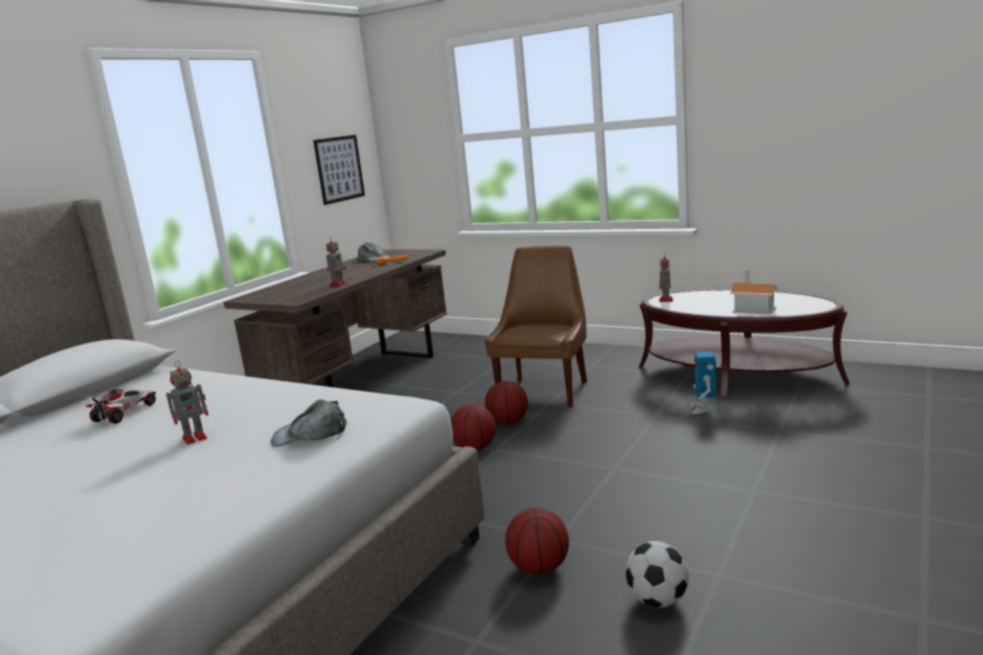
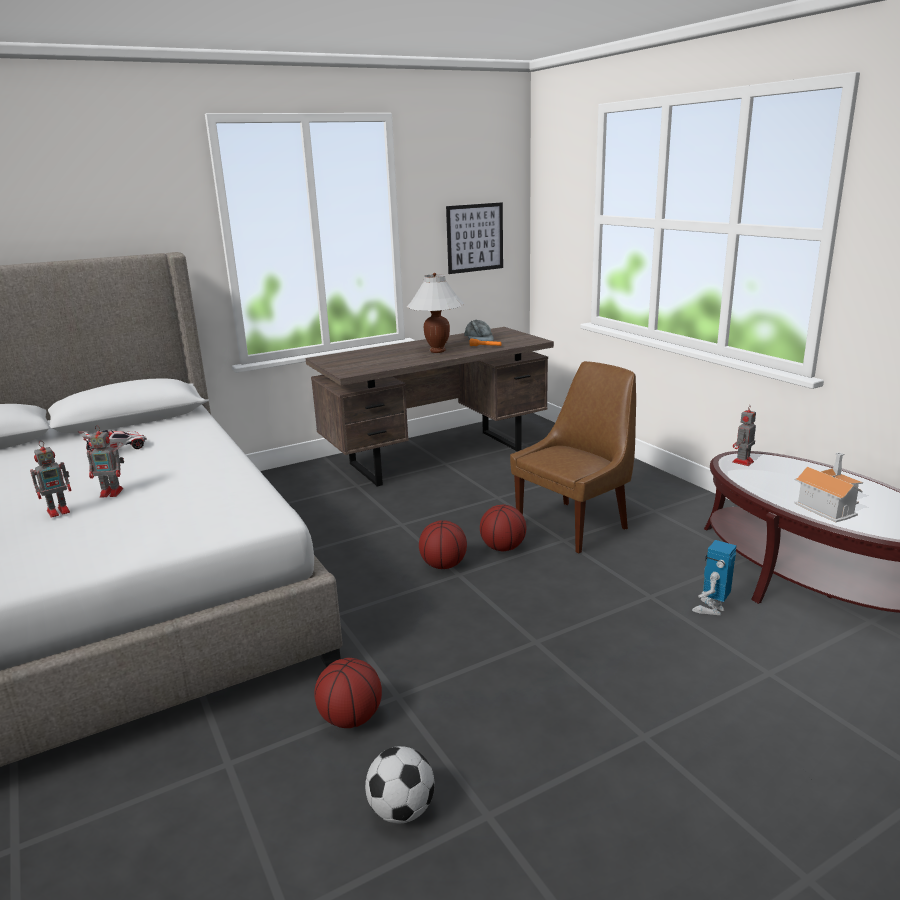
camera: 30 degrees right, 5 degrees up
(310, 434) = (167, 521): grey cap -> none
(338, 284) = (405, 362): toy robot -> toy robot (60, 511)
(353, 273) = (437, 351): none -> white table lamp

